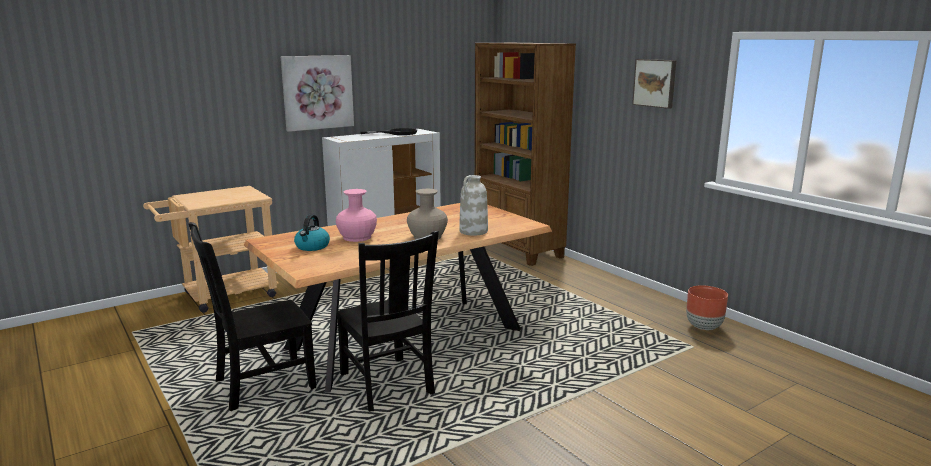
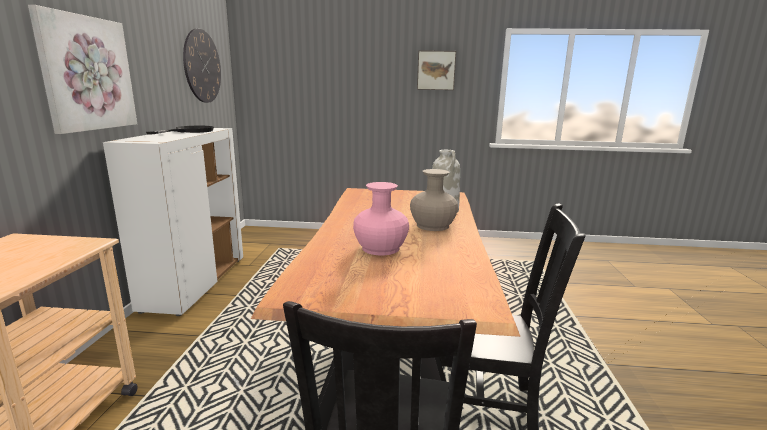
camera: 50 degrees left, 0 degrees up
(312, 247) = (378, 277): kettle -> none
(446, 75) = (202, 66): none -> wall clock
(518, 250) = (304, 236): brown bookcase -> none
(704, 327) = (513, 247): brown planter -> none

